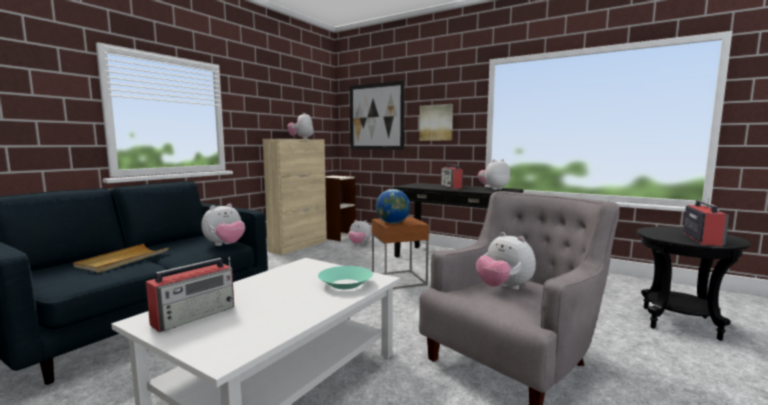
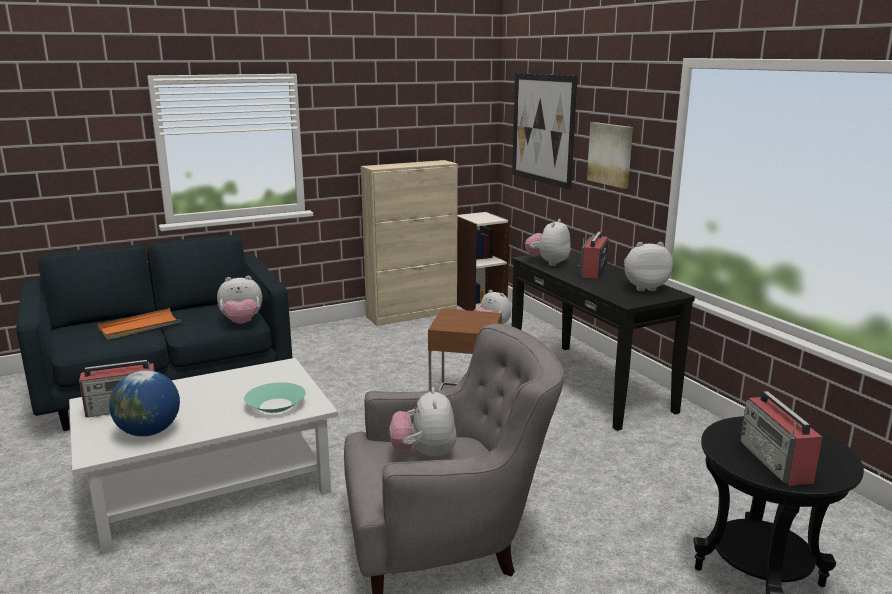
camera: 30 degrees right, 10 degrees up
(123, 260) = (140, 327): beige tray -> orange tray
(301, 138) = (420, 164): plush toy -> plush toy (548, 263)
(392, 223) = (451, 323): globe -> globe (149, 432)
(702, 239) = (776, 462): radio -> radio turned 120 degrees clockwise

